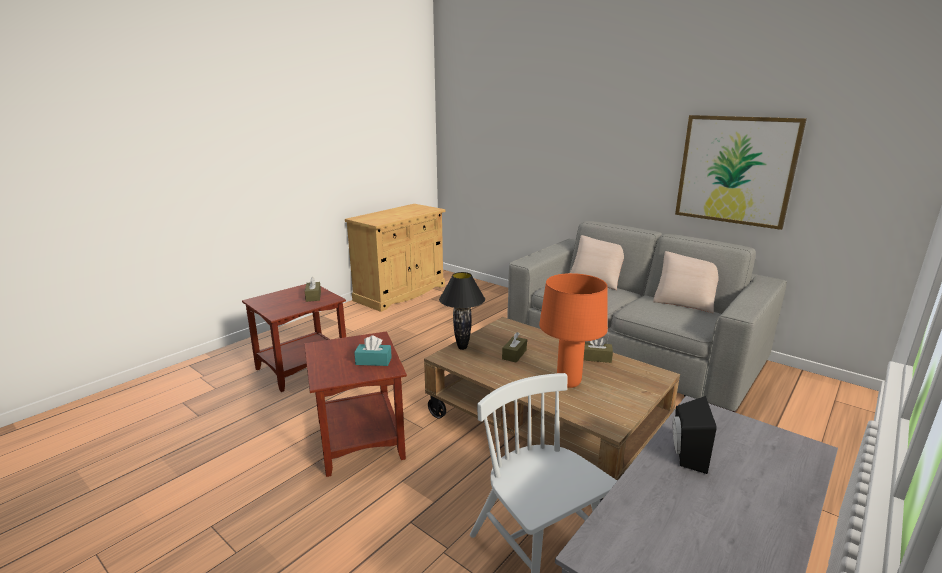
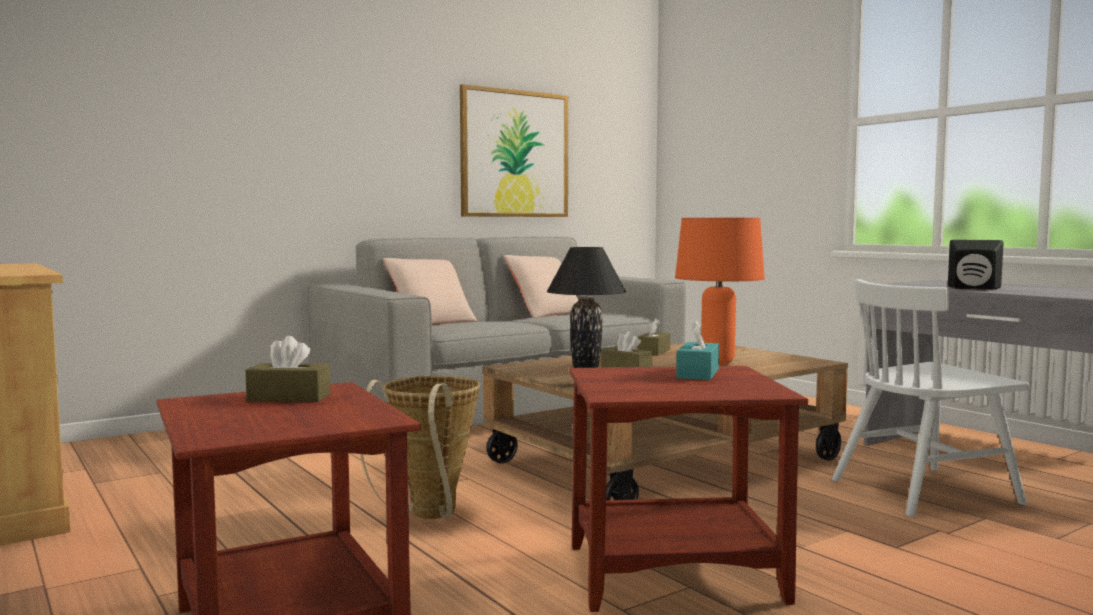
camera: 75 degrees left, 15 degrees down
(416, 367) = (428, 516): none -> basket

